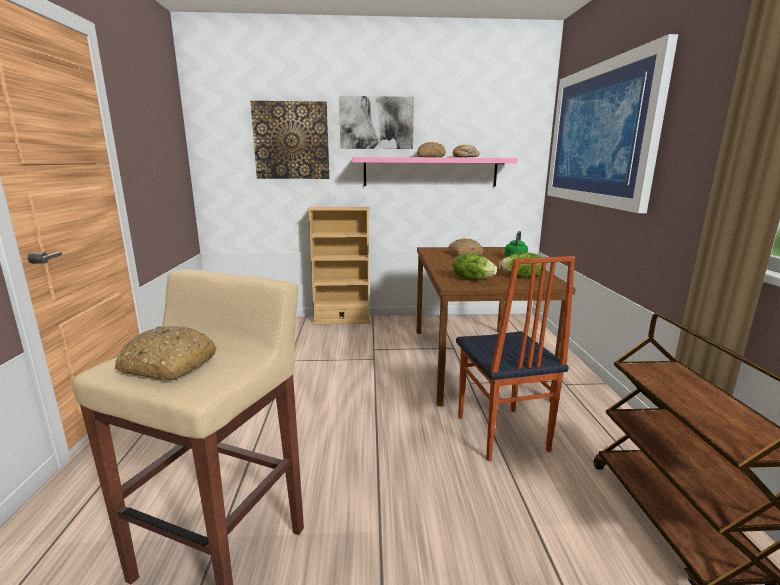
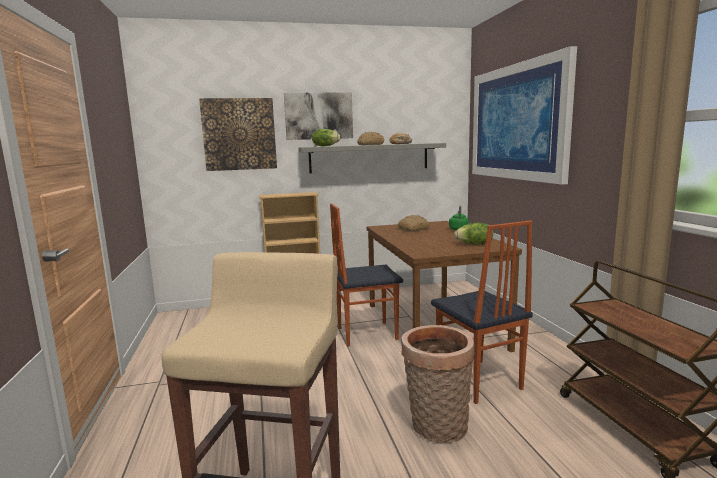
camera: 10 degrees left, 5 degrees down
(167, 366) = (244, 333): bread -> none
(400, 362) = (366, 333): none -> chair
(430, 172) = (369, 158): pink shelf -> grey shelf
(432, 483) = (436, 428): none -> basket
(472, 279) = (434, 249): lettuce -> lettuce (325, 146)

